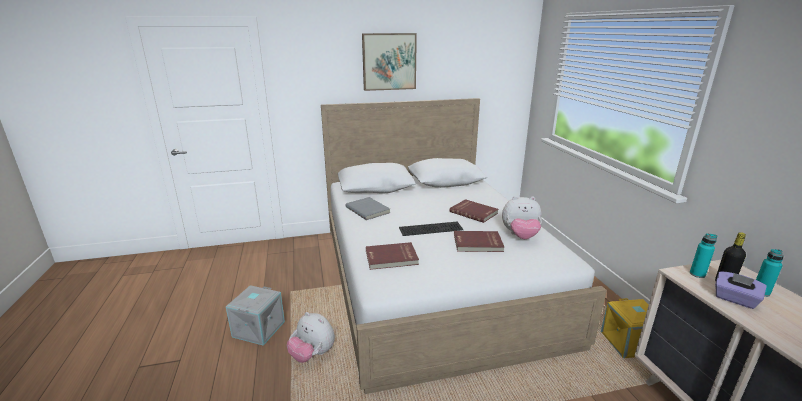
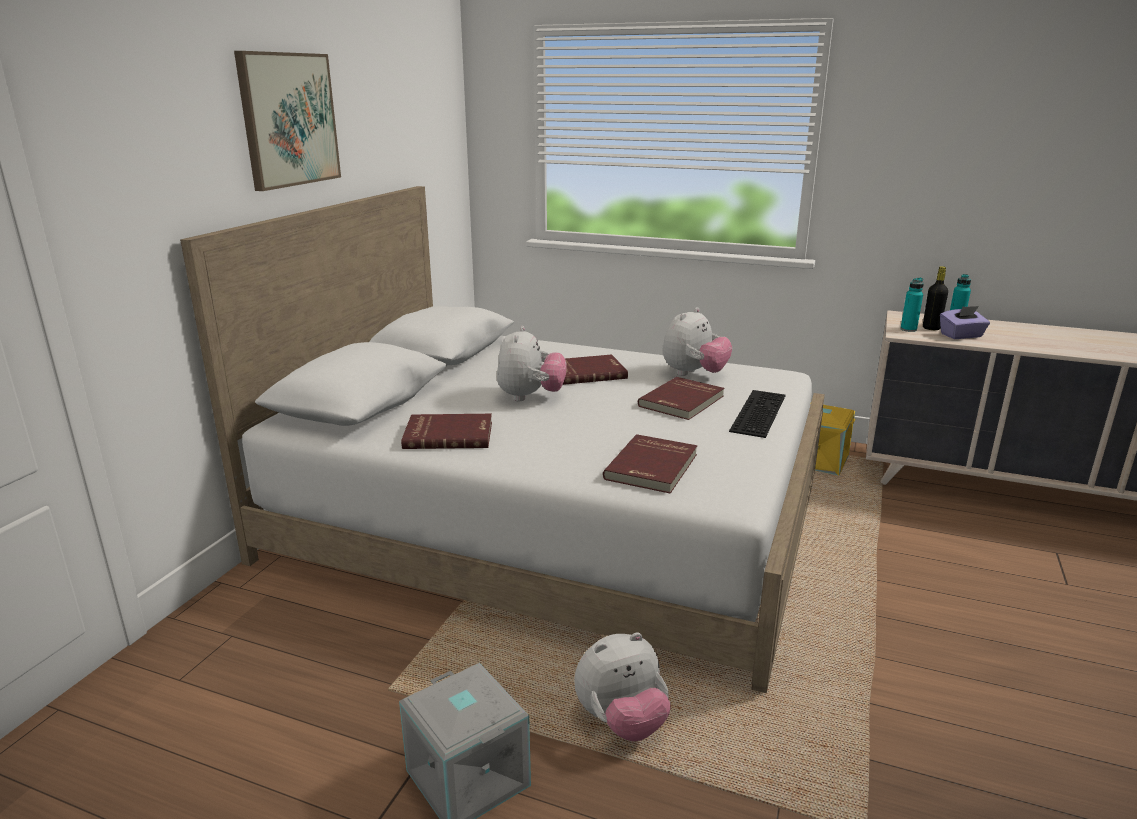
camera: 55 degrees left, 0 degrees up
(368, 210) = (448, 434): grey book -> red book
(426, 211) = (530, 397): none -> plush toy
(431, 228) = (594, 412): keyboard -> keyboard (756, 412)

